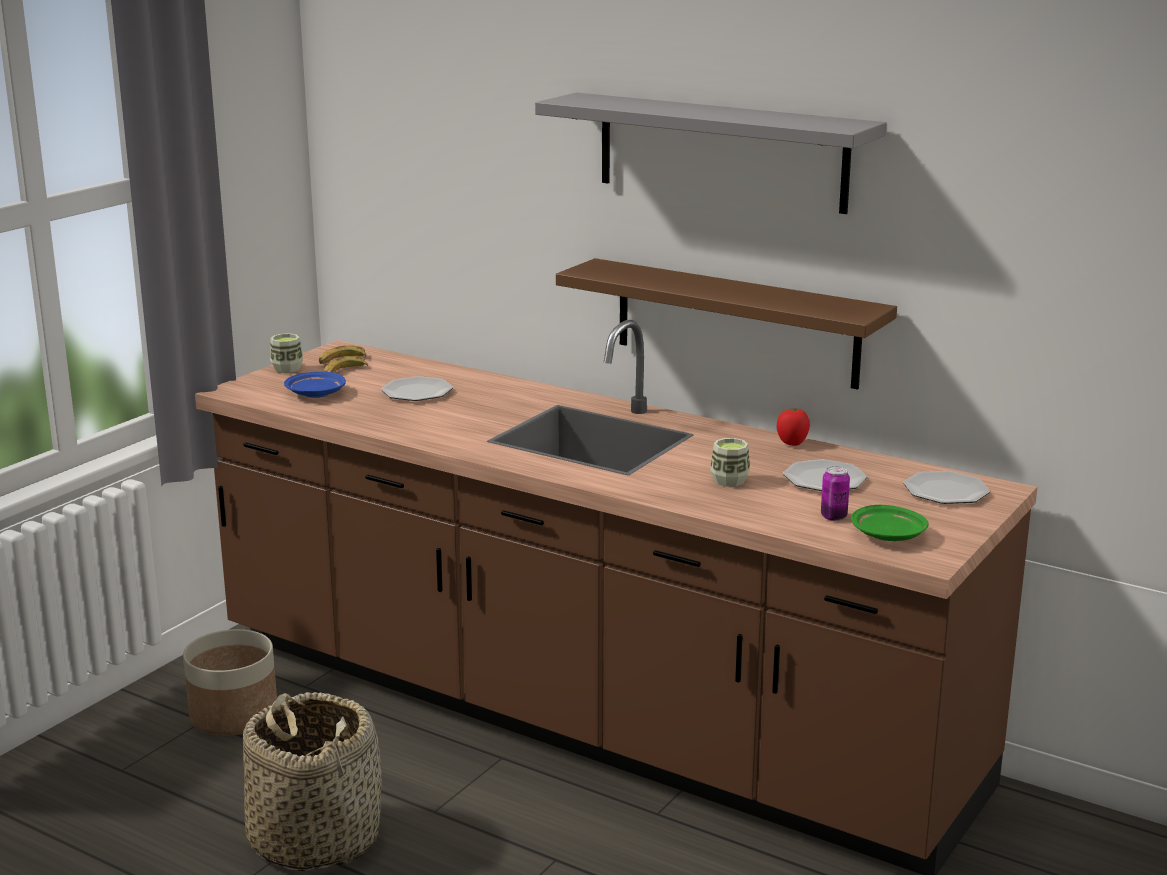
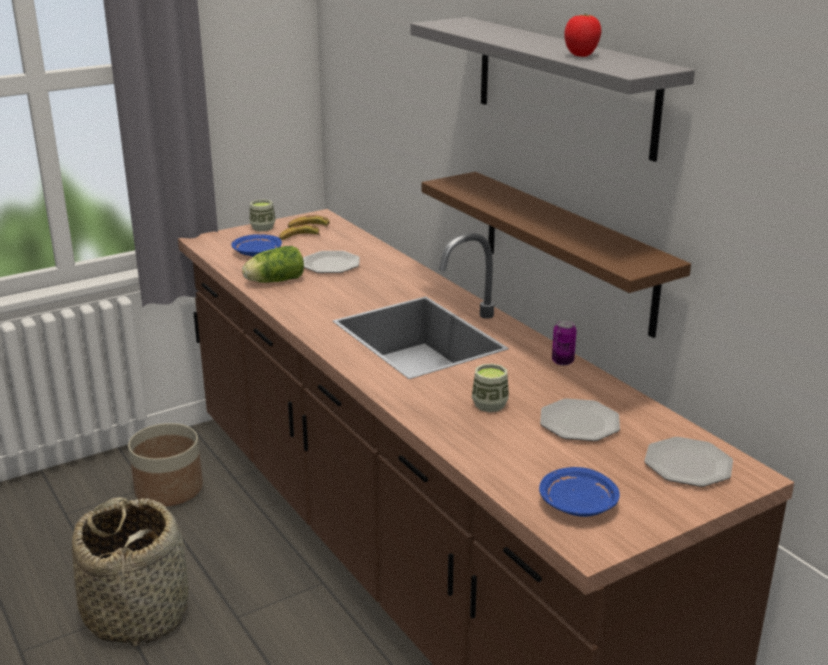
camera: 25 degrees right, 5 degrees up
(372, 417) = (273, 281): none -> lettuce
(792, 444) = (588, 377): tomato -> tomato (581, 56)
(833, 516) = (546, 468): can -> can (562, 361)
(888, 535) = (578, 504): green plate -> blue plate

